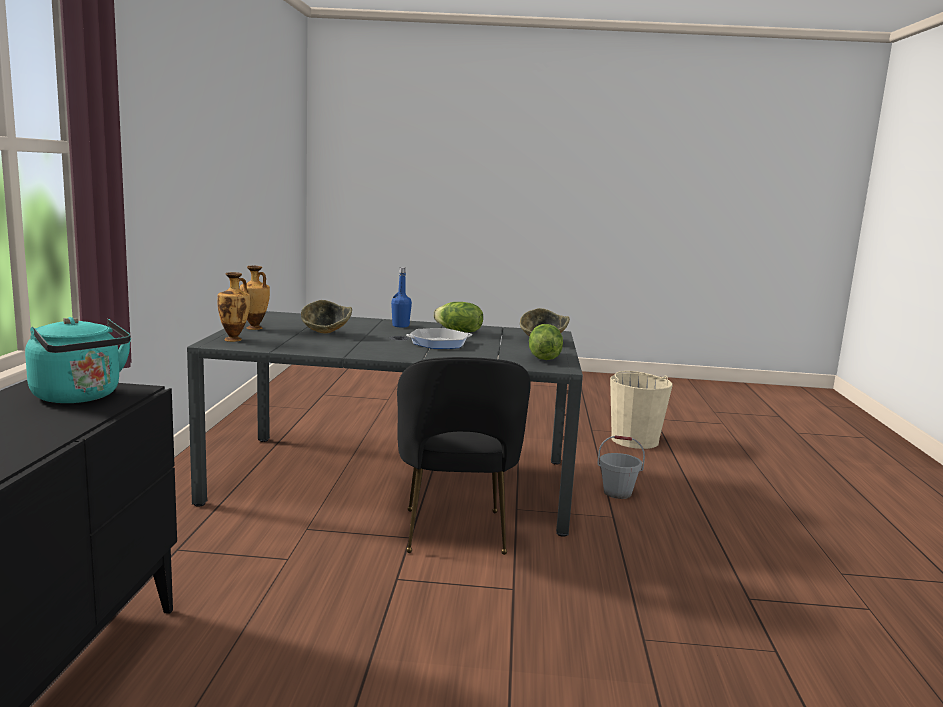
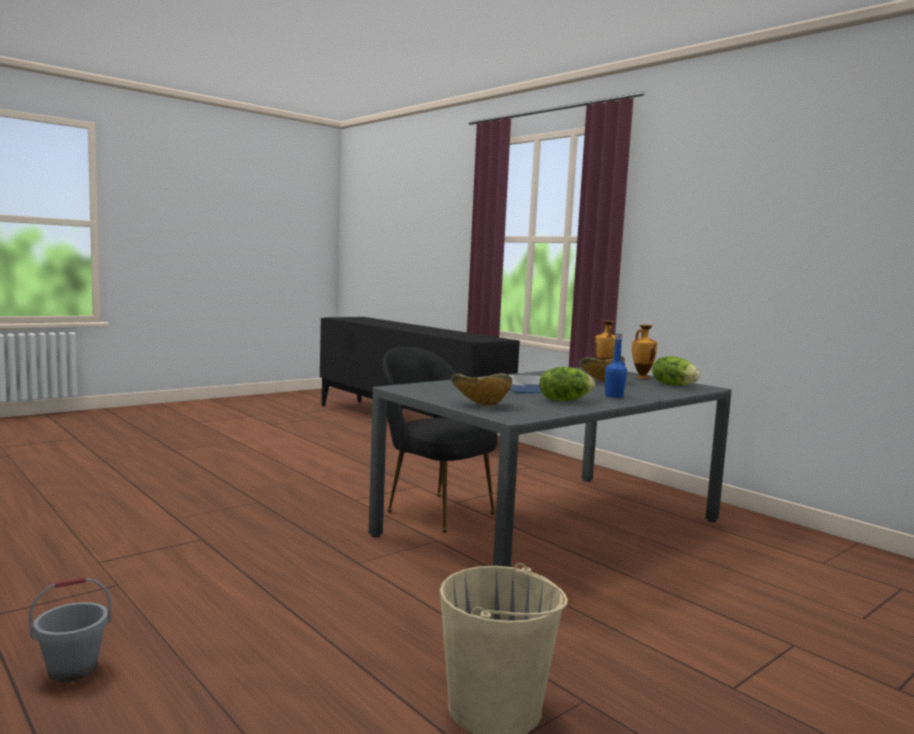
camera: 135 degrees right, 5 degrees down
(80, 397) = (476, 338): turquoise kettle -> none
(543, 358) = (430, 391): lettuce -> lettuce (673, 385)
(617, 493) = (386, 589): grey bucket -> grey bucket (72, 669)

